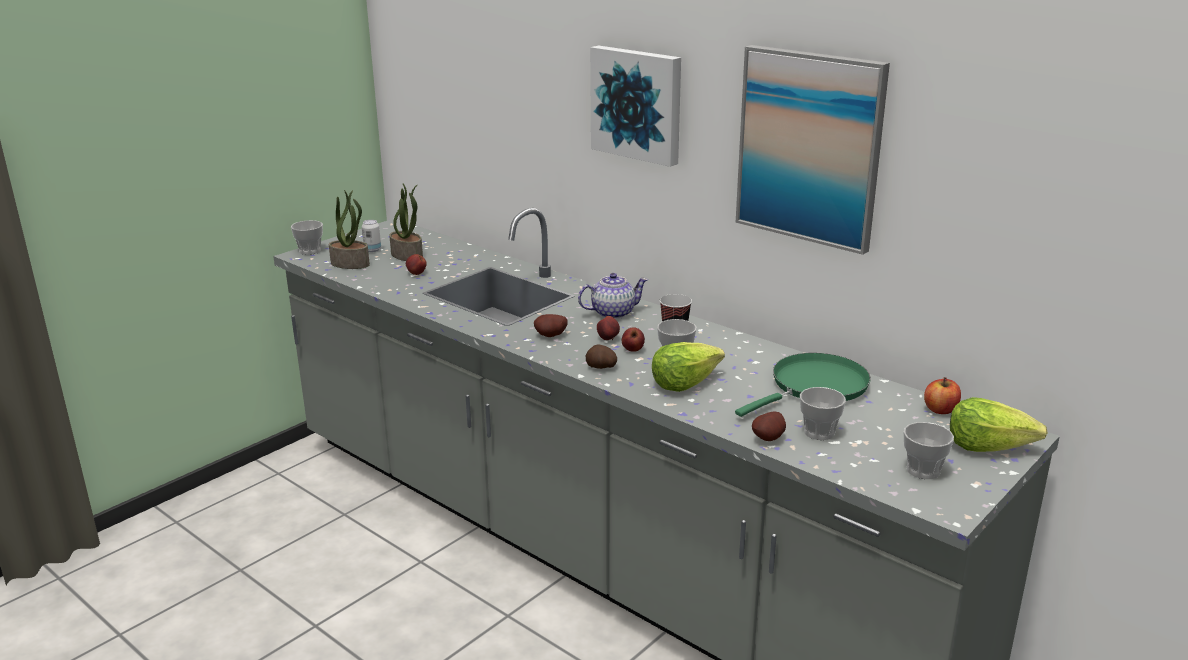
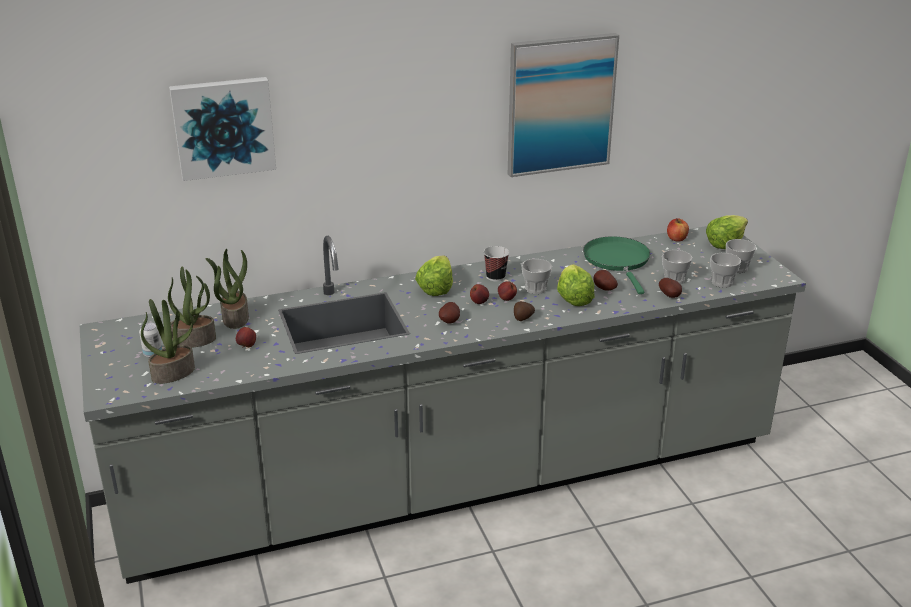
camera: 60 degrees left, 5 degrees up
(310, 251) = (103, 388): cup -> cup (722, 283)
(458, 257) = (235, 318): none -> potted plant
(612, 313) = (436, 287): teapot -> lettuce
(638, 104) = (405, 114): picture -> picture (223, 127)
(729, 394) = (603, 289): none -> potato

